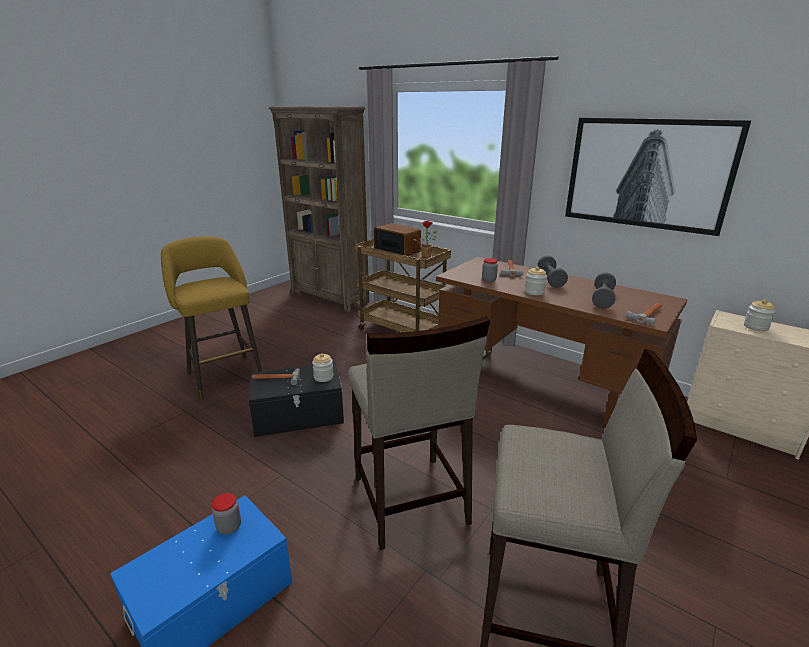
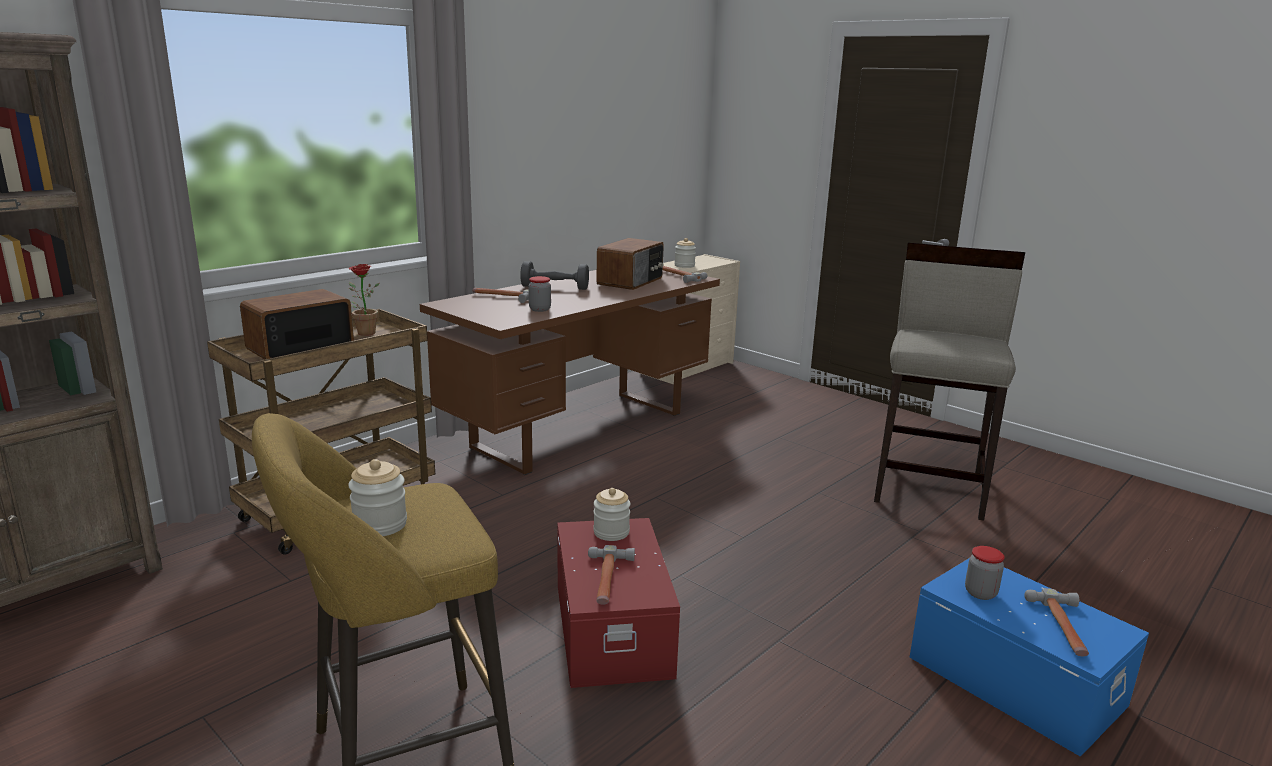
camera: 85 degrees left, 5 degrees down
(170, 568) = (1063, 628): none -> hammer
(299, 415) = (614, 628): black storage box -> red storage box
(409, 501) = (815, 537): beige stool -> none
(534, 292) = (597, 298): jar -> jar (380, 525)
(602, 299) = (631, 281): grey dumbbell -> radio
(647, 174) = (567, 136): picture -> none

